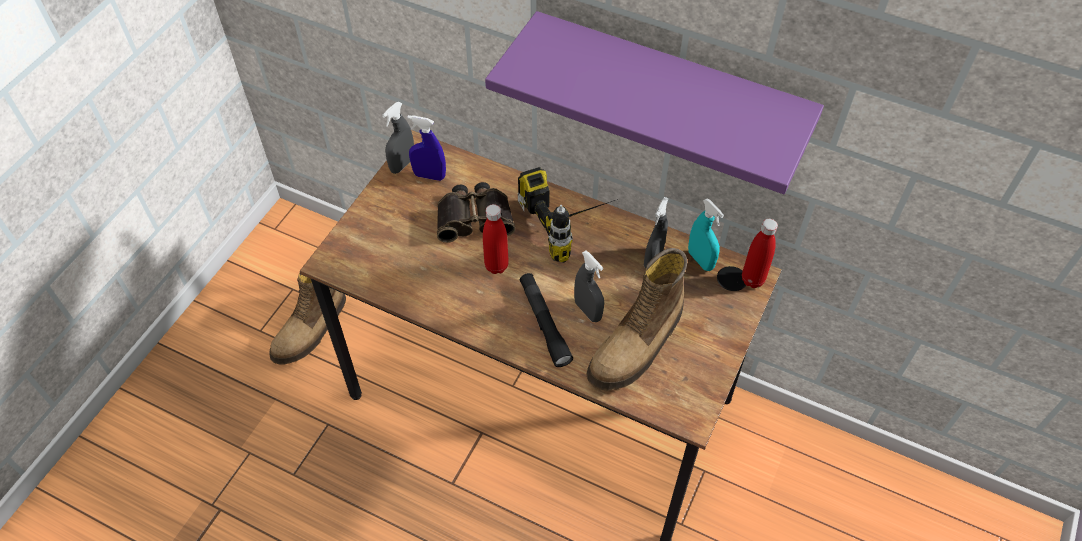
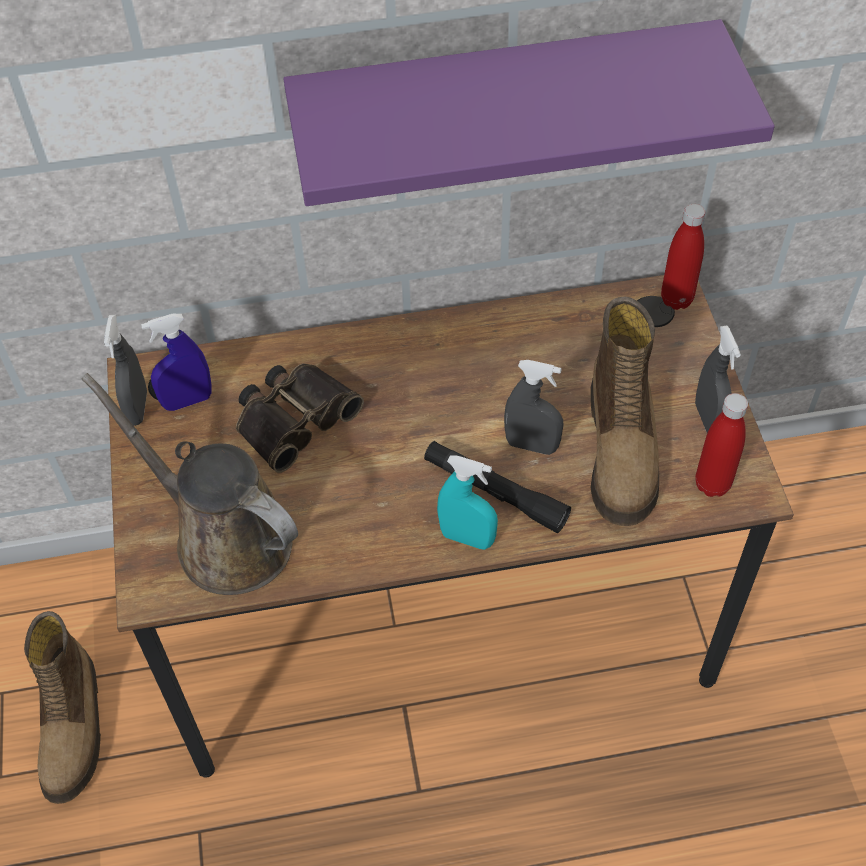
camera: 35 degrees left, 0 degrees up
(386, 257) = (224, 537): none -> brown watering can
(496, 266) = (375, 460): red bottle -> red bottle (712, 484)
(574, 223) = (422, 352): power drill -> none
(653, 259) = (550, 341): grey spray bottle -> grey spray bottle (708, 419)
(700, 260) = (603, 311): turquoise spray bottle -> turquoise spray bottle (467, 538)

